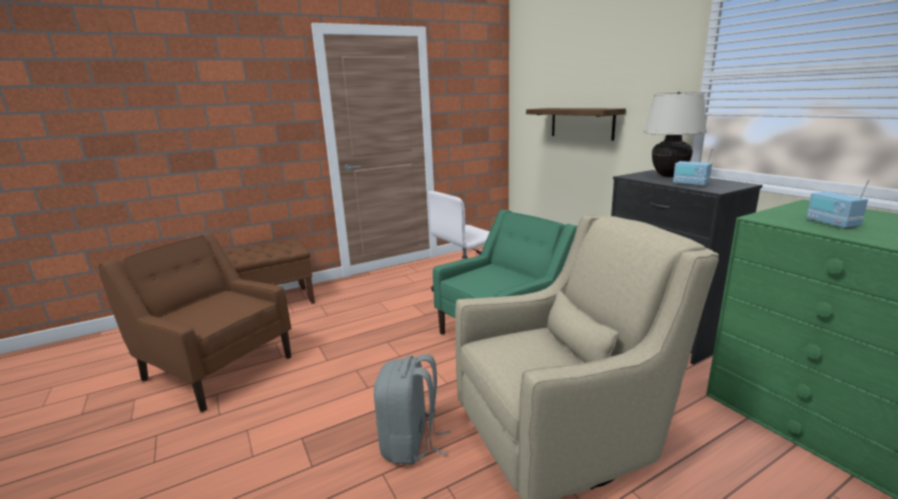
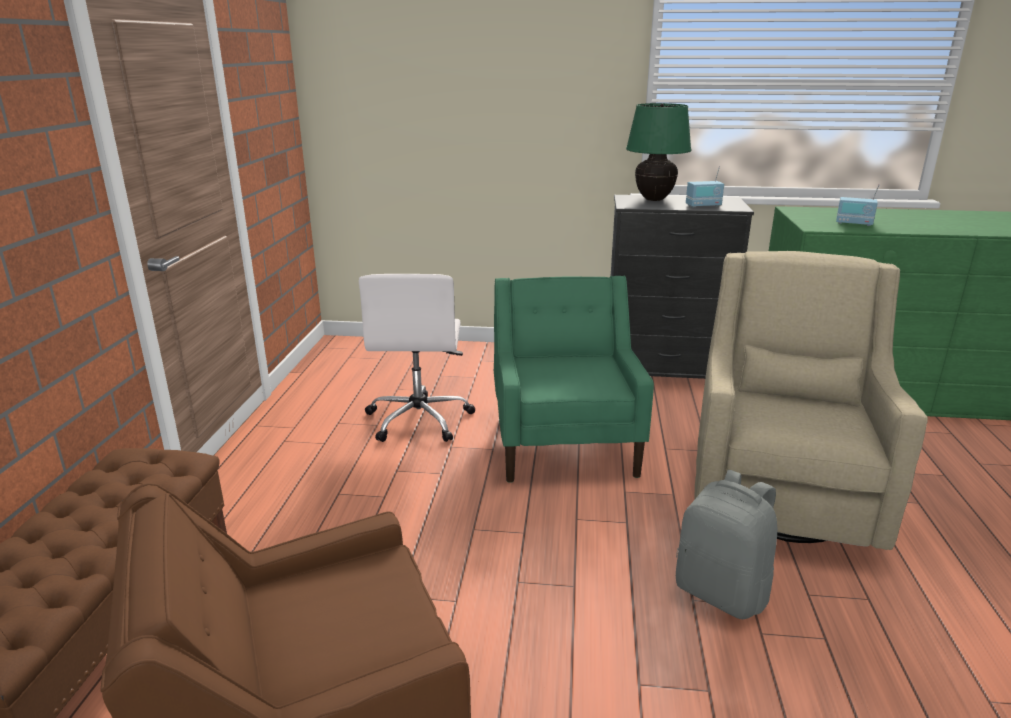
camera: 55 degrees left, 5 degrees up
(581, 123) = (469, 139): shelf -> none
(668, 175) = (654, 199): beige table lamp -> green table lamp

